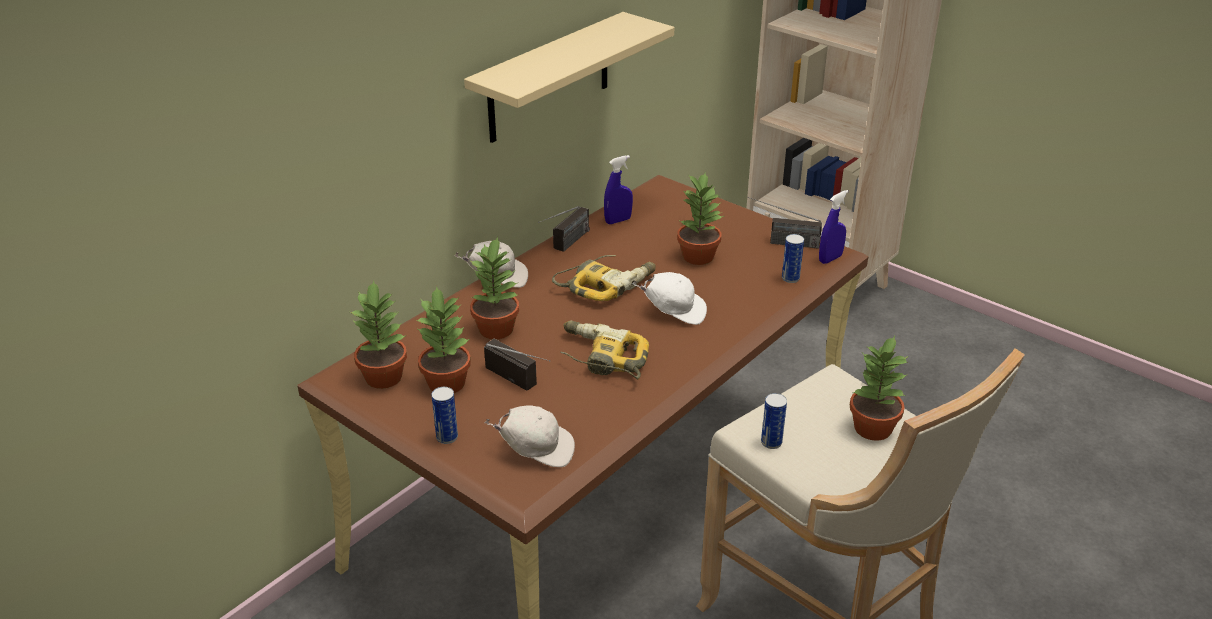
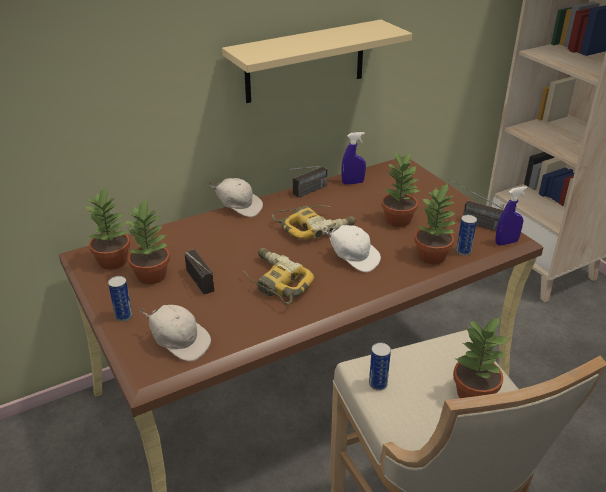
camera: 20 degrees right, 0 degrees up
(497, 329) = (214, 244): potted plant -> potted plant (432, 256)

